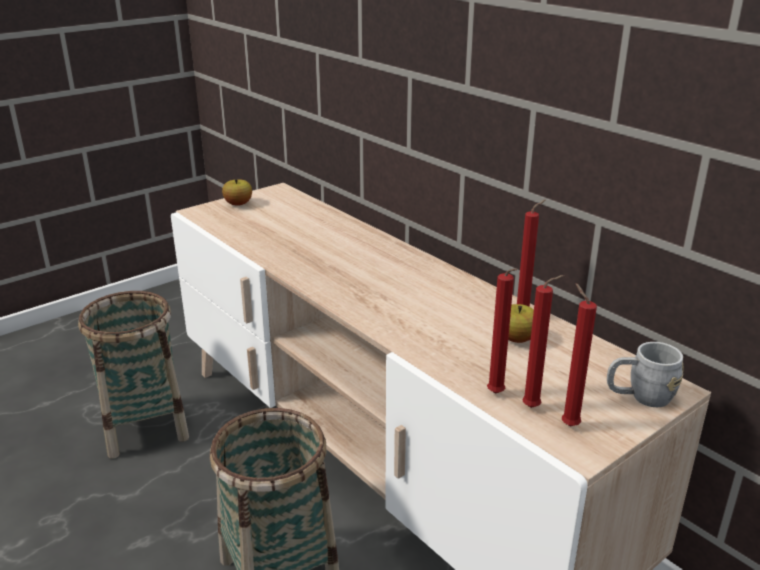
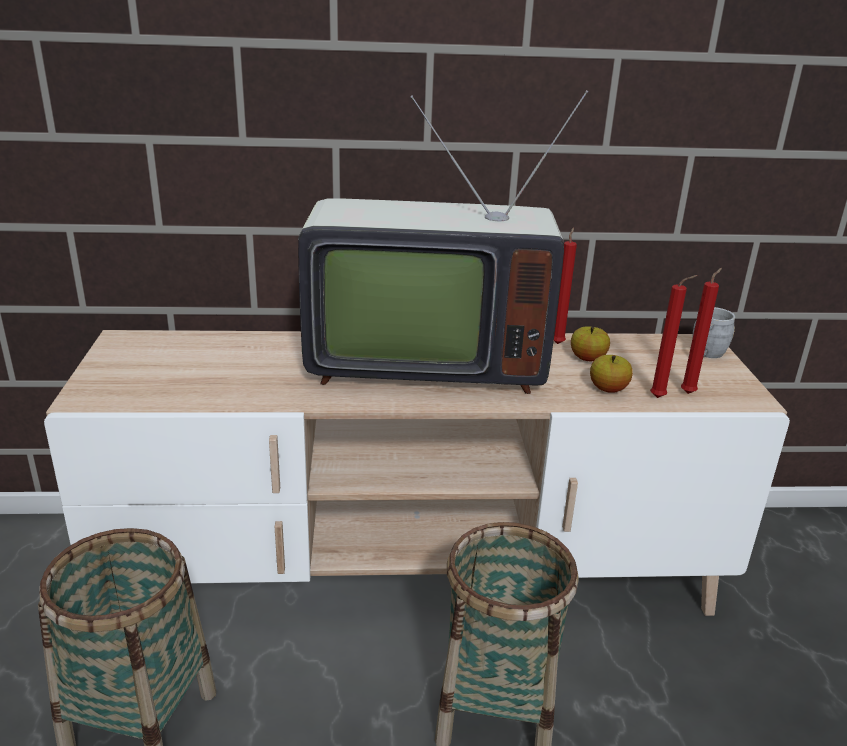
camera: 55 degrees left, 0 degrees up
(238, 204) = (111, 371): apple -> apple (608, 389)
(393, 278) = (422, 362): none -> television
(567, 424) = (719, 391): red candle -> none

